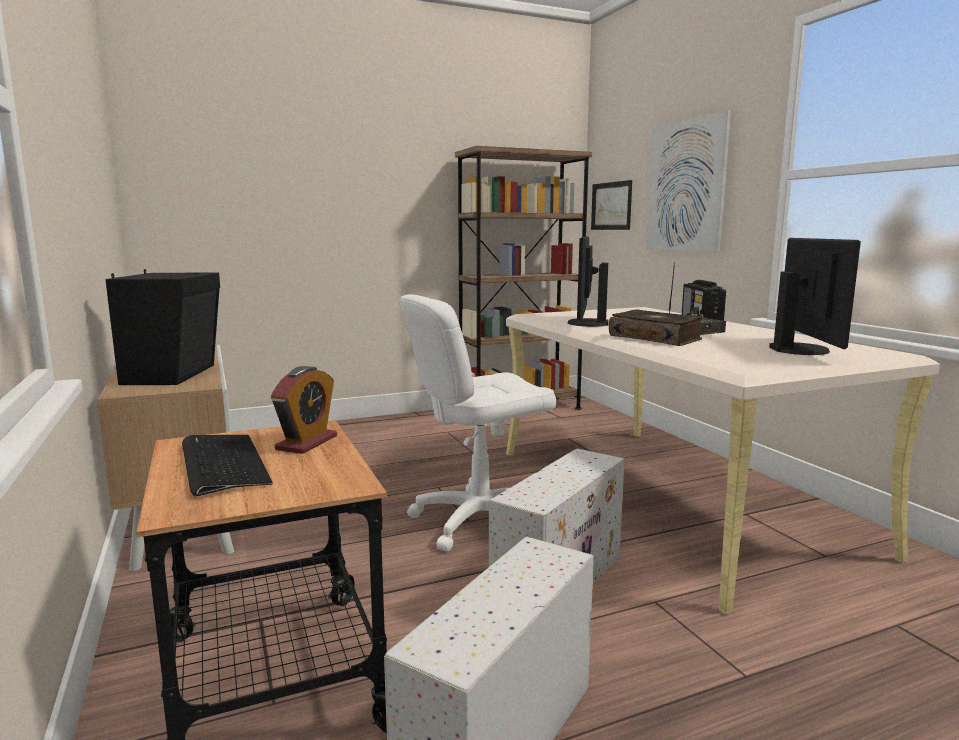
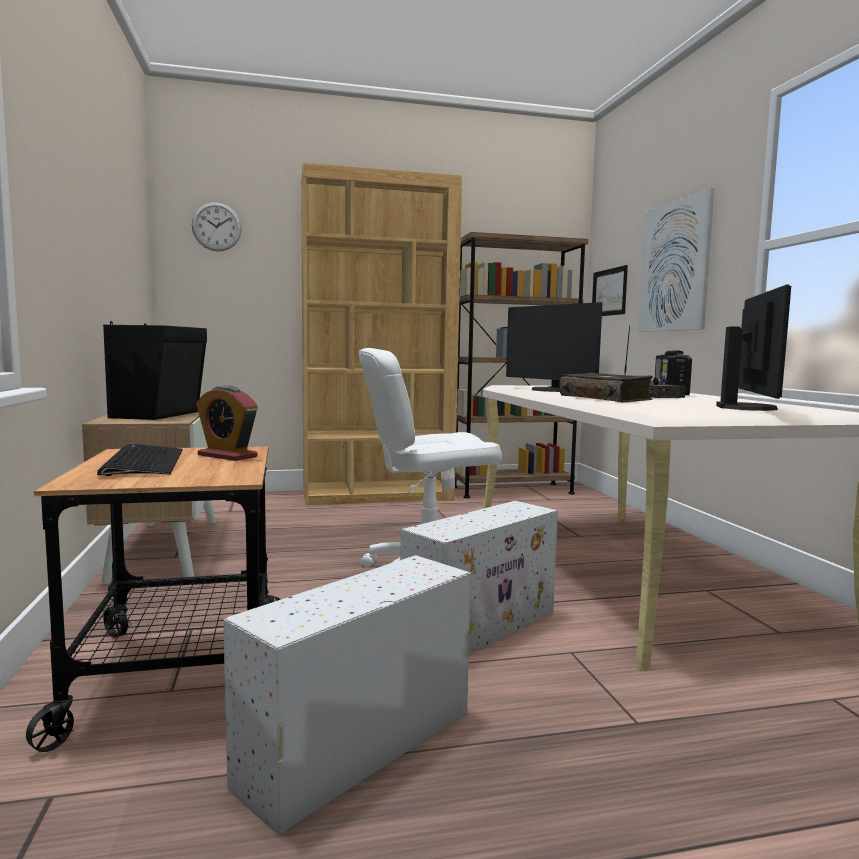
camera: 10 degrees right, 5 degrees down
(190, 138) = (216, 226): none -> wall clock
(307, 443) = (227, 456): alarm clock -> alarm clock turned 90 degrees clockwise
(387, 425) = (378, 495): none -> brown bookcase
(586, 323) = (551, 390): monitor -> monitor turned 60 degrees counterclockwise

